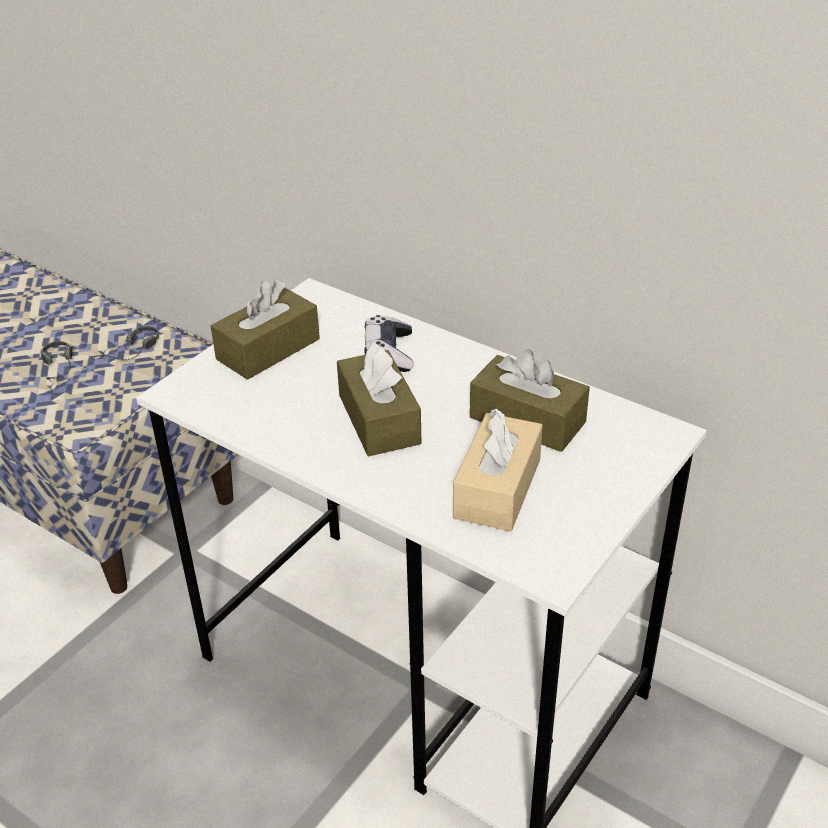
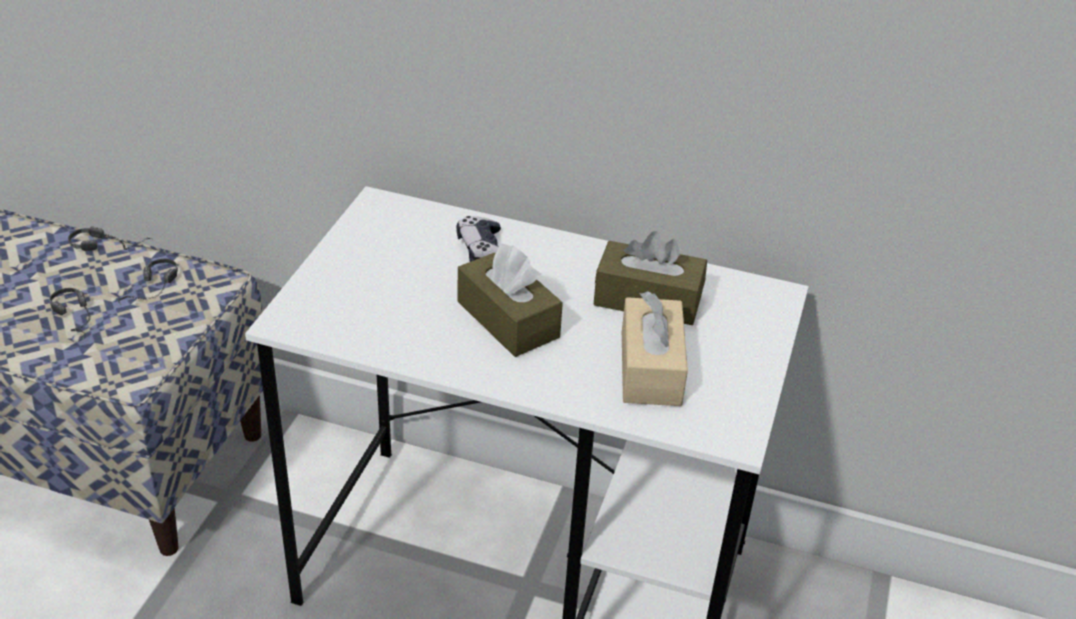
camera: 20 degrees left, 0 degrees up
(117, 310) = (114, 245): none -> headphones
(268, 349) = (361, 265): brown tissue box -> none

